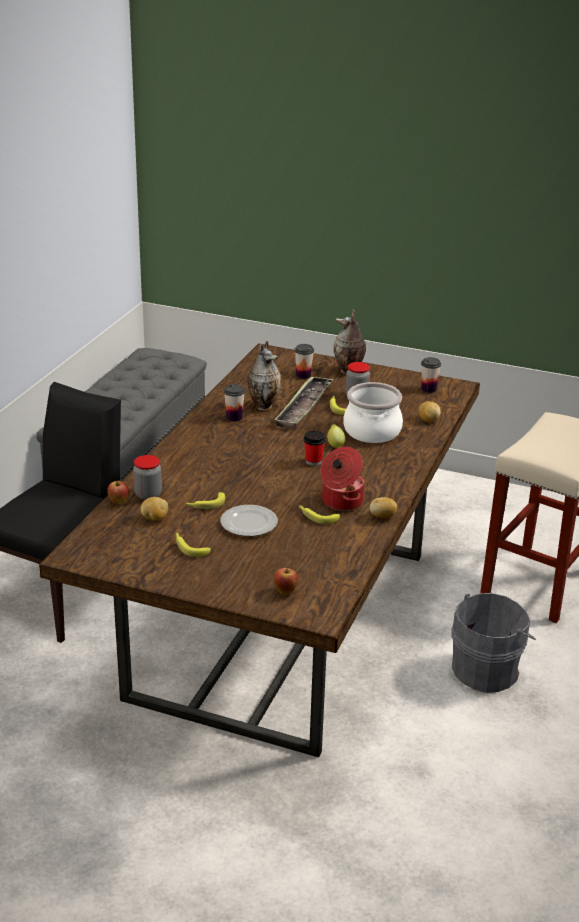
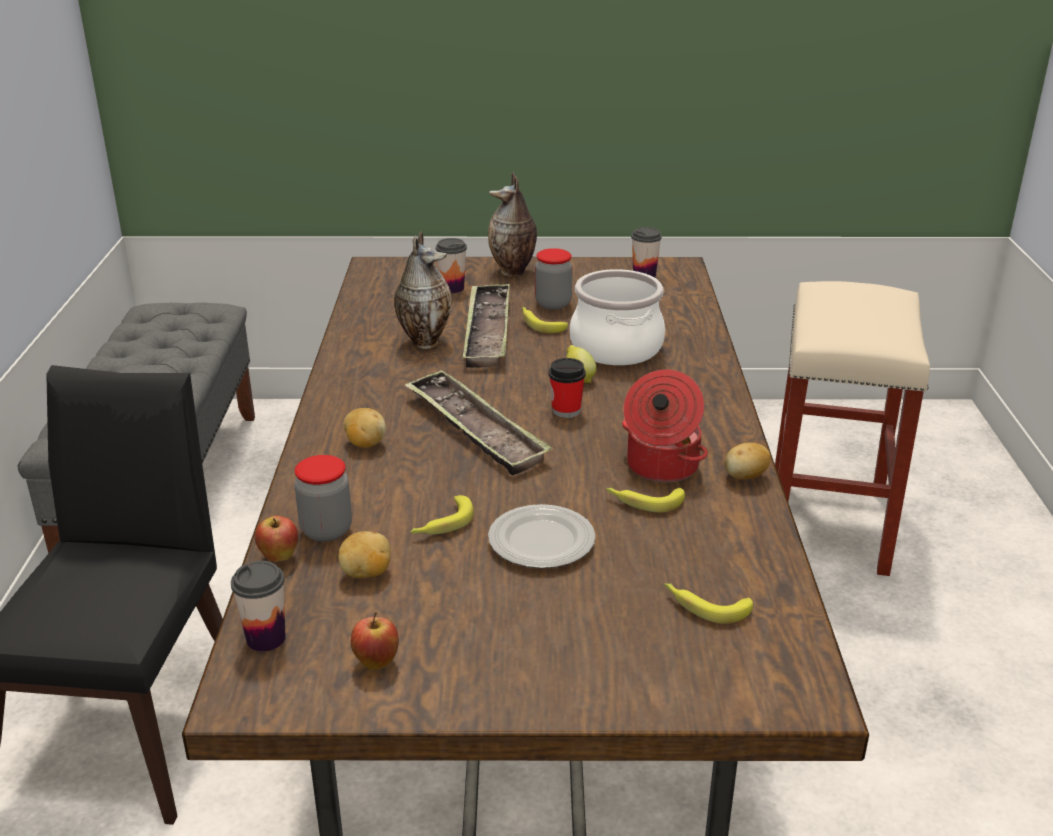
camera: 20 degrees left, 0 degrees up
(189, 547) = (468, 615): banana -> banana (705, 606)
(234, 417) = (390, 368): cup -> cup (266, 638)
(256, 461) = (475, 429): none -> tray
(285, 591) = (703, 660): apple -> apple (376, 662)
(428, 420) = (680, 317): potato -> potato (364, 444)
(487, 669) = (854, 672): grey bucket -> none

